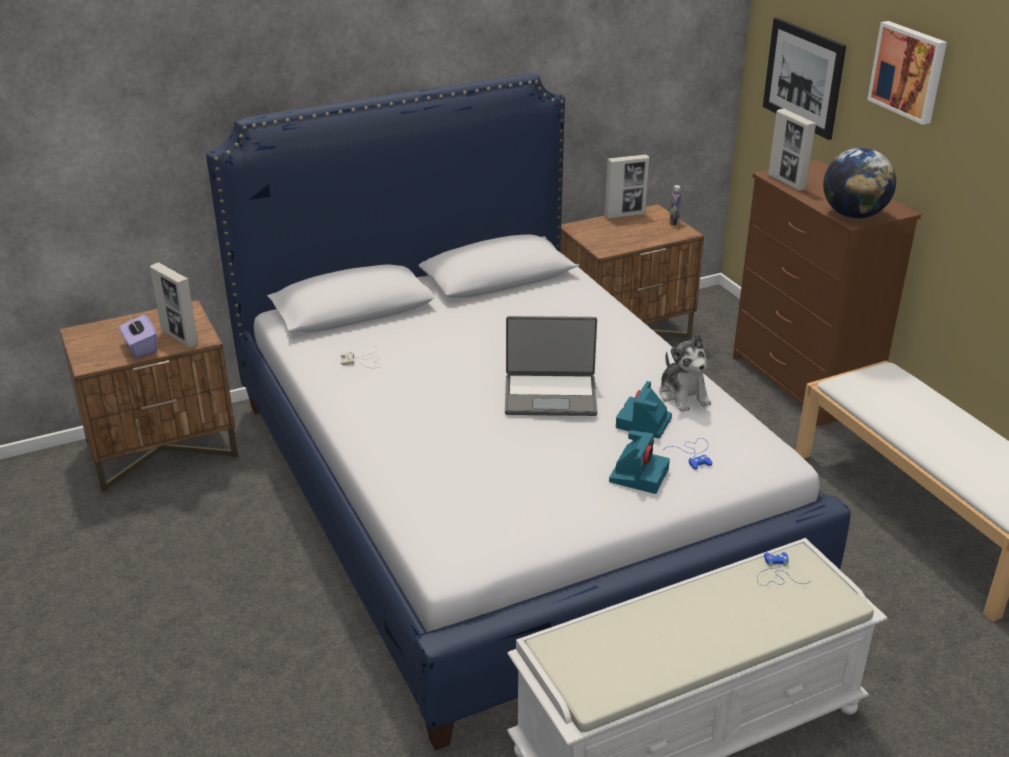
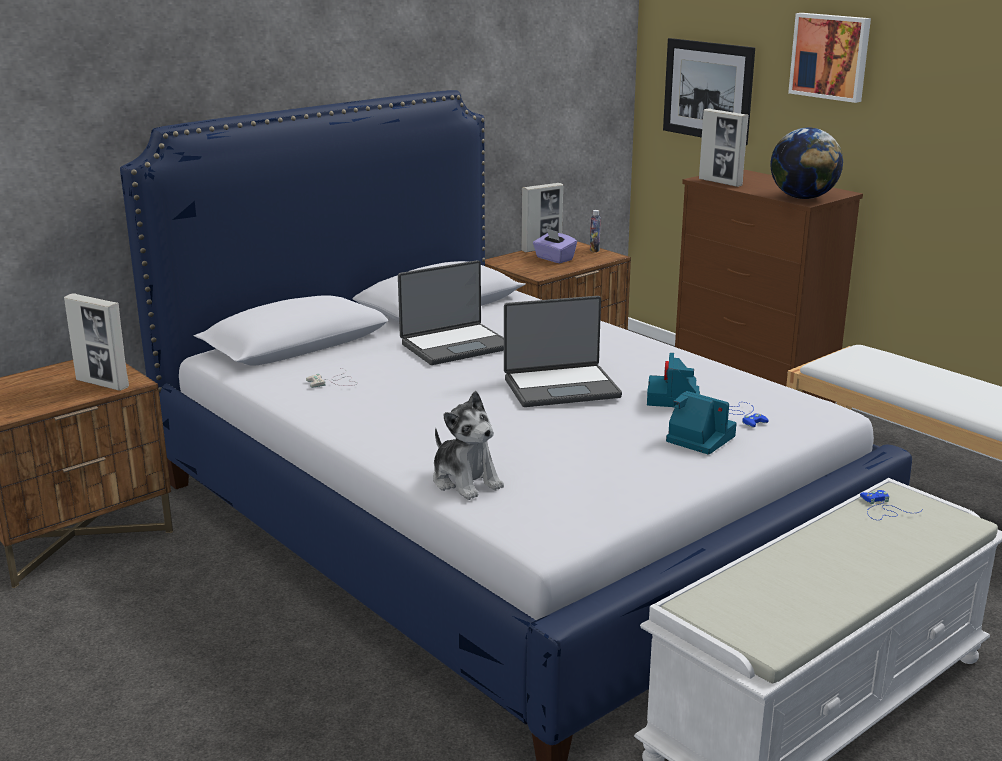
camera: 15 degrees left, 10 degrees down
(140, 348) = (57, 397): purple tissue box -> purple tissue box (554, 259)
(485, 331) = (455, 345): none -> laptop
(638, 474) = (698, 438): camera -> camera turned 60 degrees counterclockwise
(683, 395) = (697, 373): plush toy -> plush toy (465, 481)

